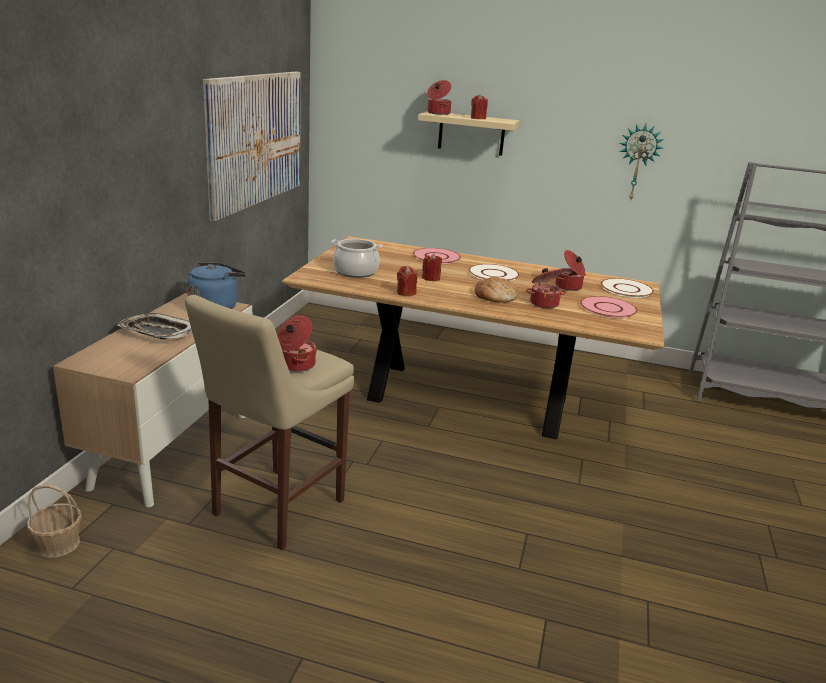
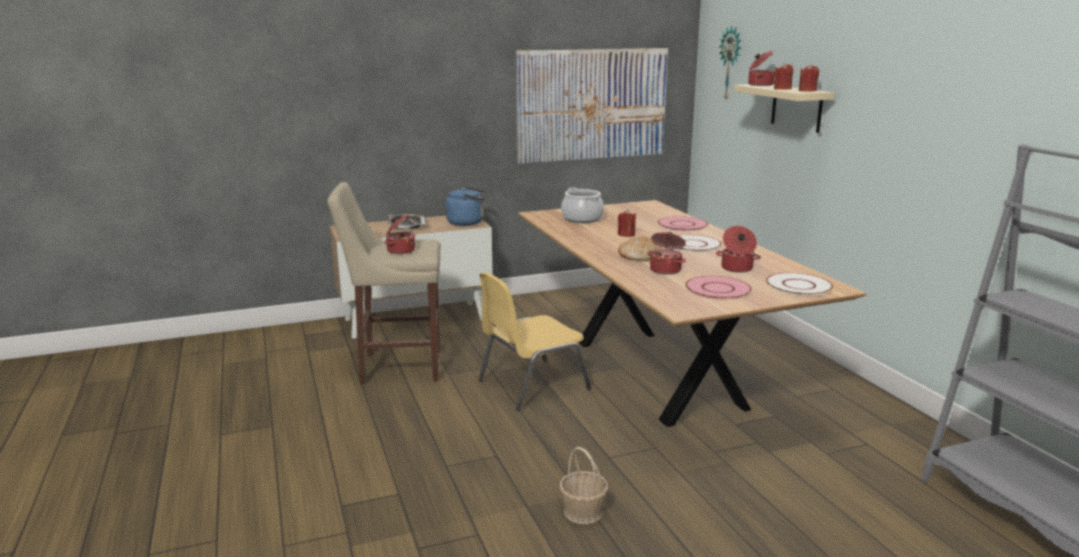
camera: 55 degrees right, 5 degrees down
(58, 544) = (294, 334): basket -> basket (583, 512)
(406, 293) = (575, 237): red candle -> red candle (807, 90)
(418, 458) = (531, 385): none -> yellow chair
(637, 162) = (943, 146): wall clock -> wall clock (731, 63)

